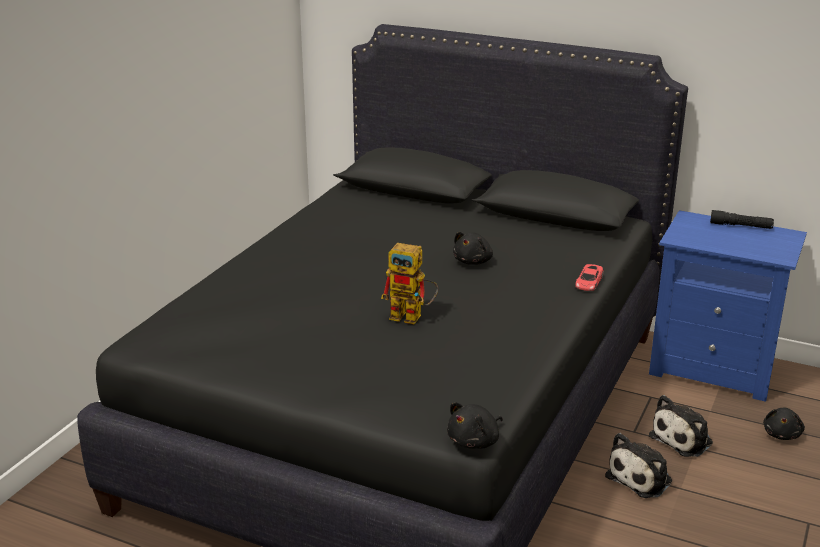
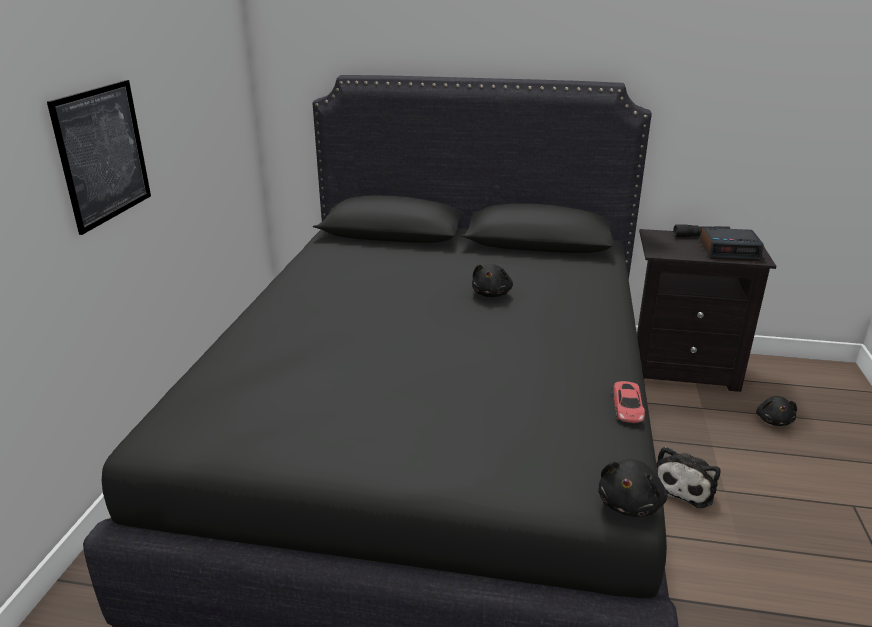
camera: 15 degrees left, 0 degrees up
(137, 103) = (103, 154): none -> picture
(412, 317) = (467, 359): toy robot -> none
(589, 282) = (614, 300): red toy car -> red toy car (627, 407)
(683, 439) = (697, 439): plush toy -> none
(714, 369) = (682, 368): blue nightstand -> black nightstand
(758, 245) = (729, 250): none -> alarm clock

